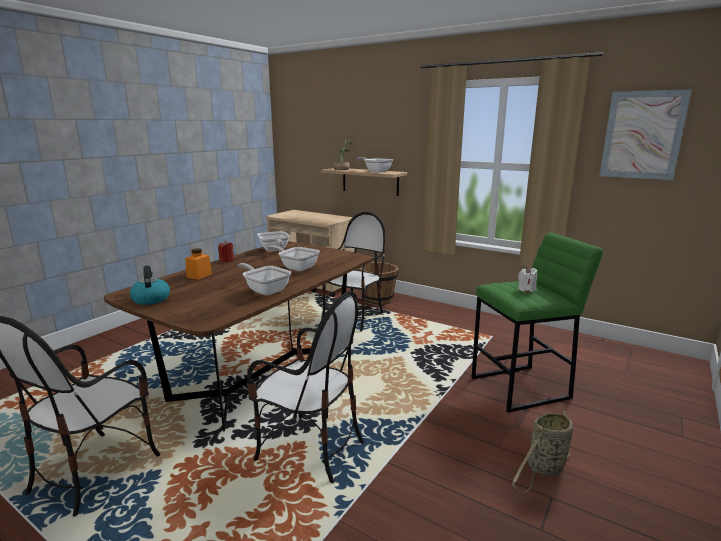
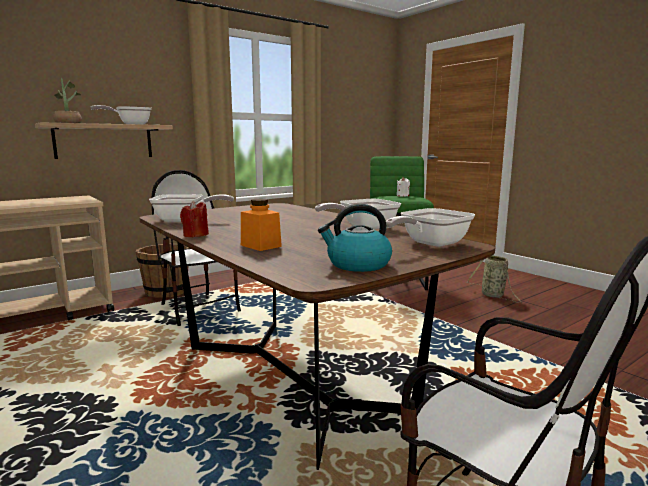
camera: 70 degrees left, 5 degrees down
(296, 267) = (285, 218): frying pan -> frying pan (430, 244)
(310, 449) = (462, 366): chair -> none
(642, 135) = (347, 92): picture -> none

